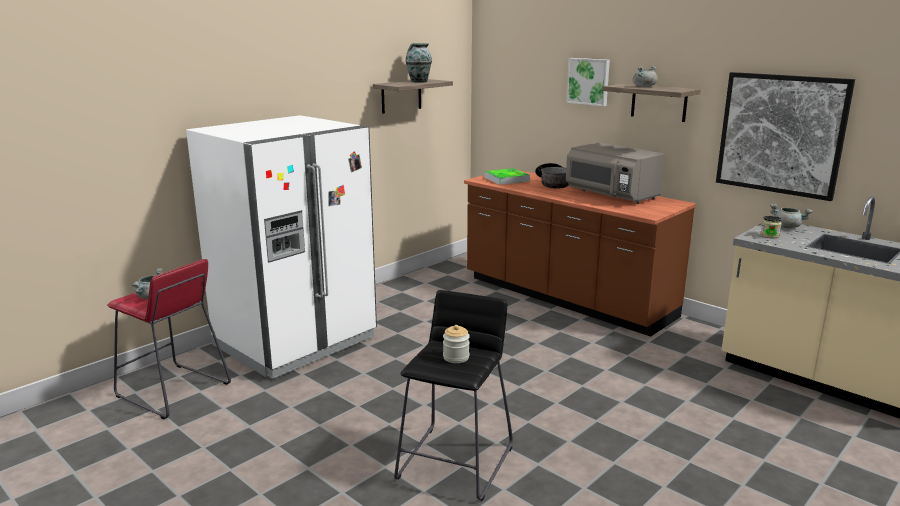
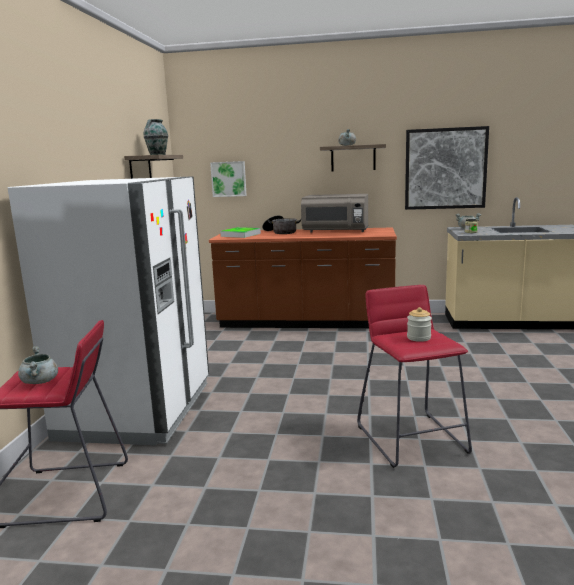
camera: 35 degrees left, 5 degrees down
(455, 462) = (411, 439): black stool -> red stool
(588, 81) = (291, 149): picture -> picture (229, 179)

